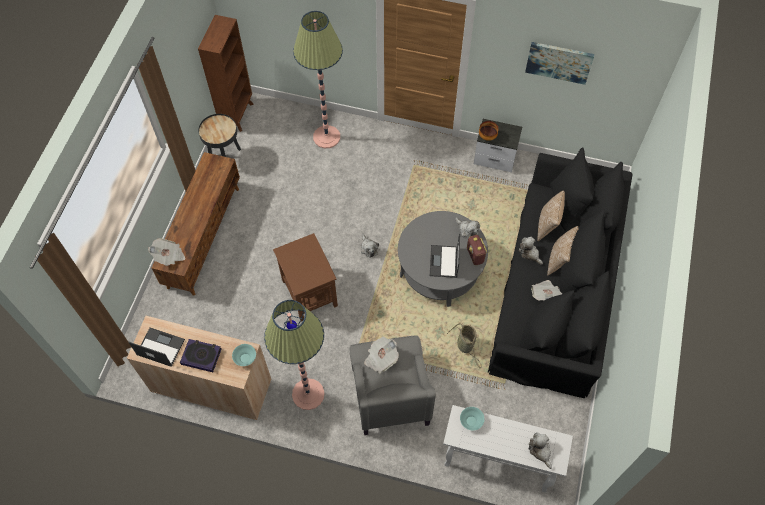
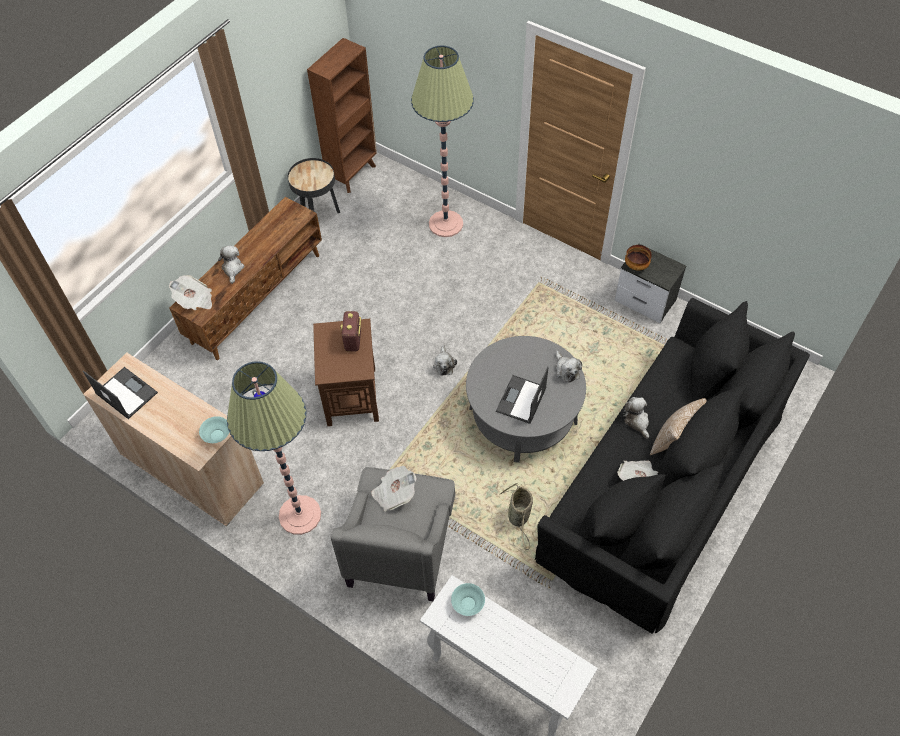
camera: 20 degrees right, 5 degrees down
(201, 356) = (167, 418): book -> none
(475, 255) = (564, 404): radio -> radio (353, 340)
(540, 451) = (545, 673): plush toy -> plush toy (232, 269)
(547, 225) = (674, 393): pillow -> none
(559, 62) = (742, 180): picture -> none

